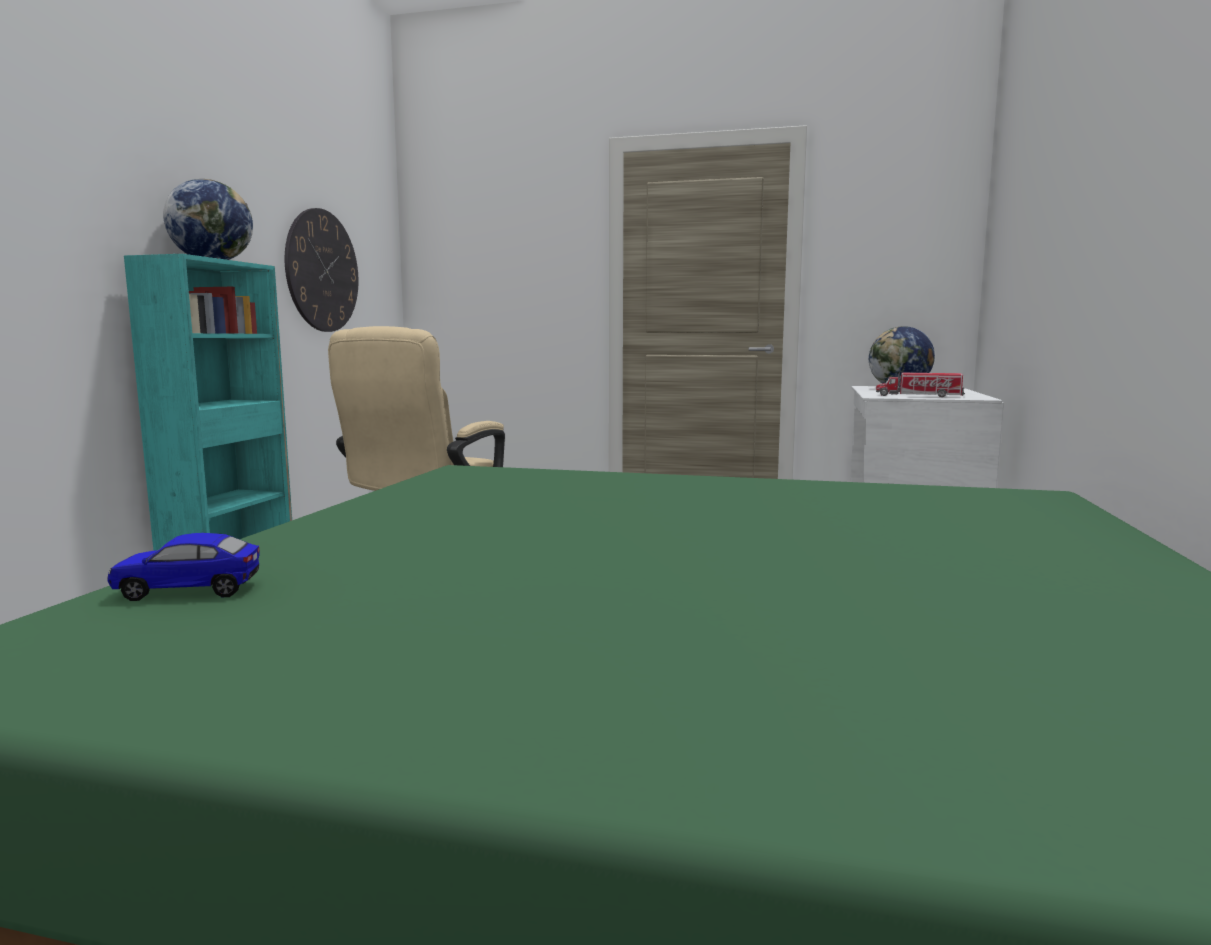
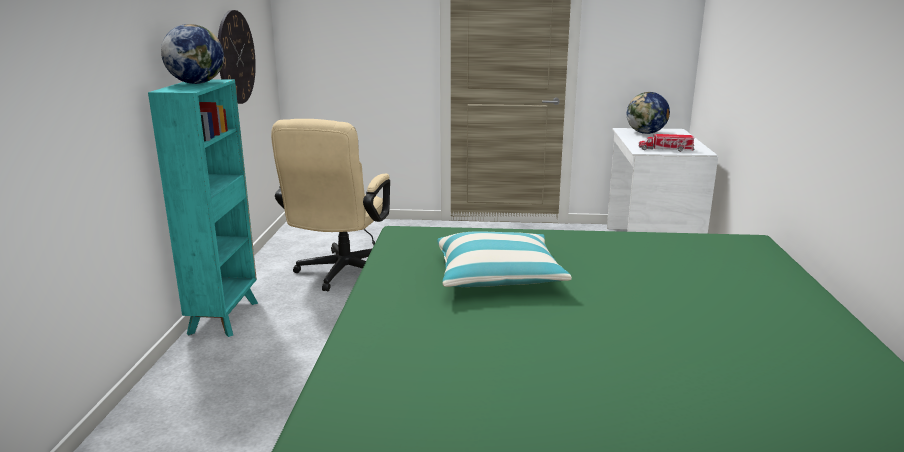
camera: 10 degrees left, 10 degrees up
(188, 591) = (367, 368): toy car -> none
(555, 510) = (497, 276): none -> pillow

